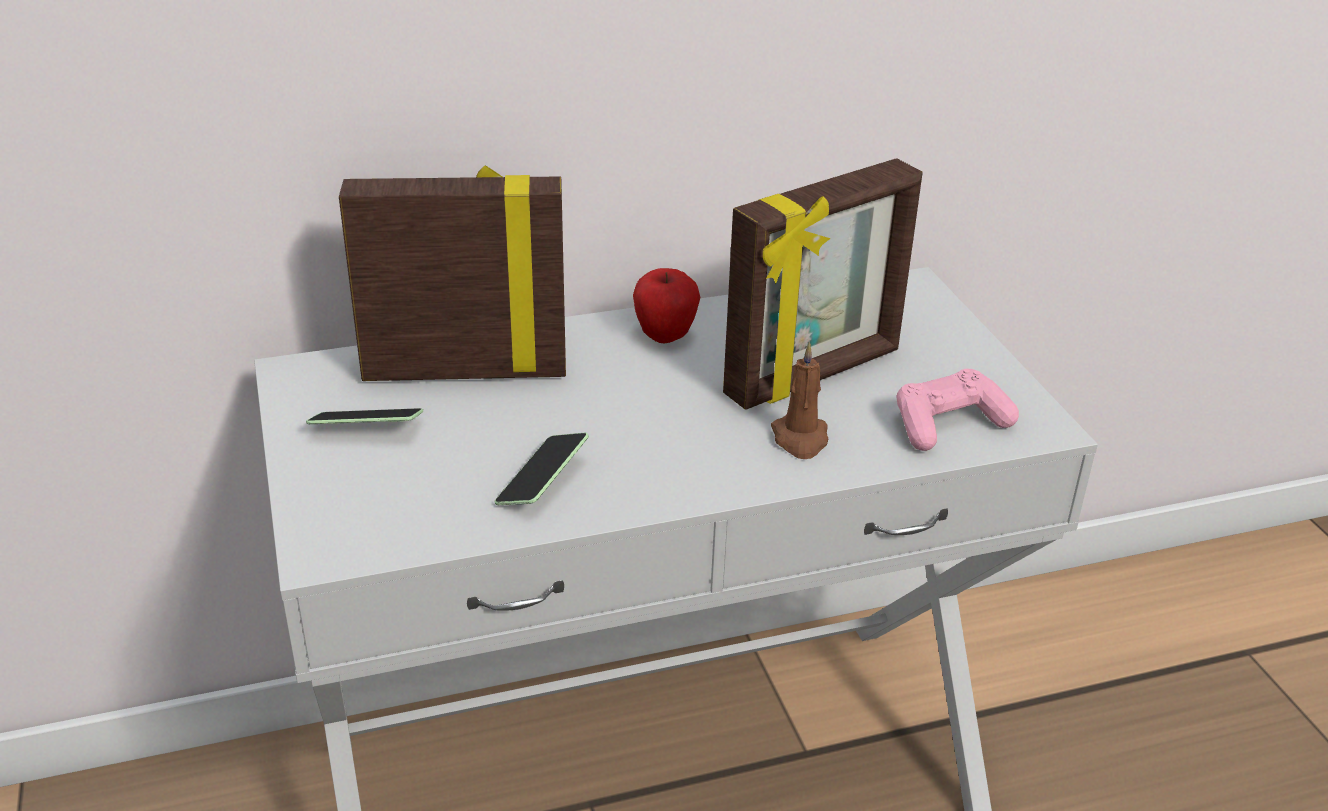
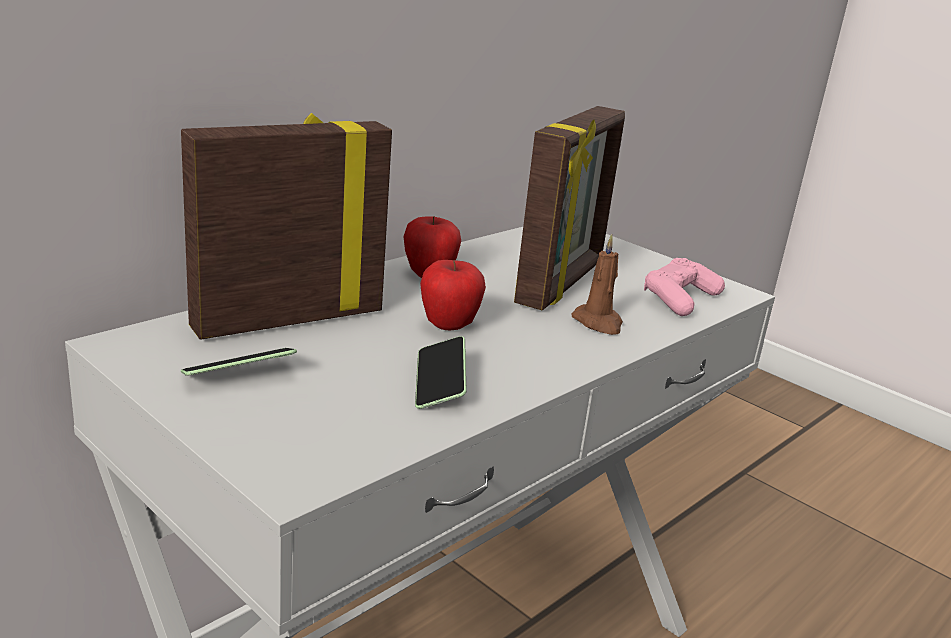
camera: 30 degrees left, 10 degrees down
(621, 410) = (449, 326): none -> apple

